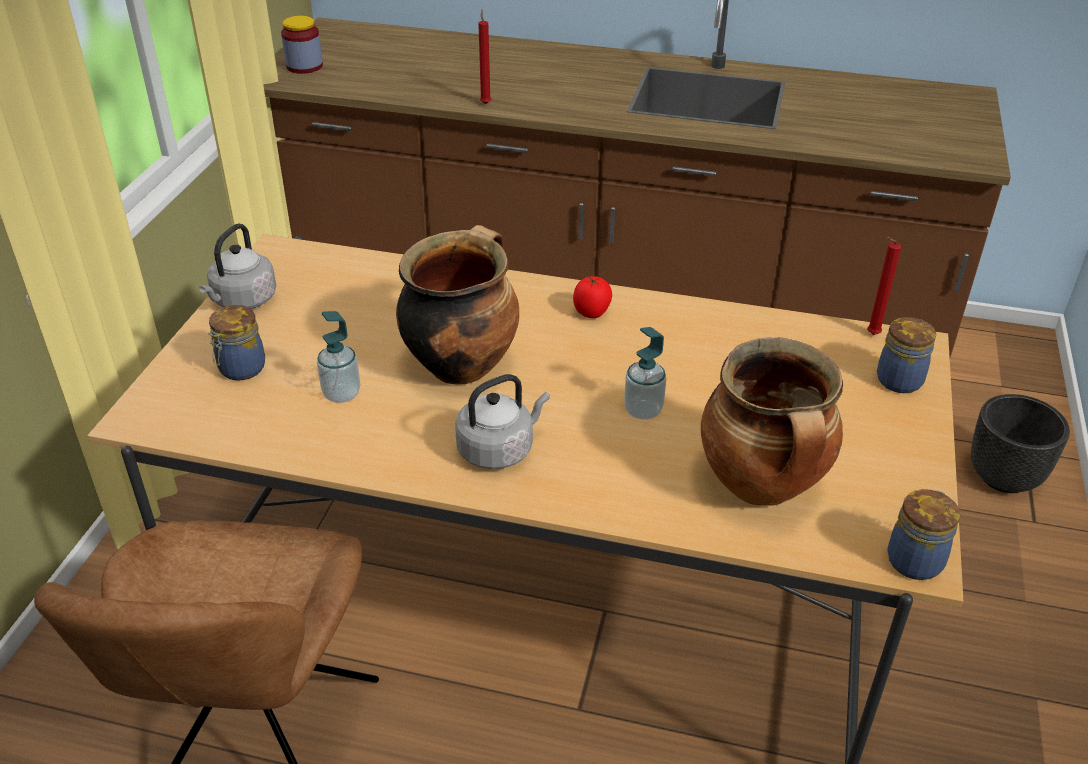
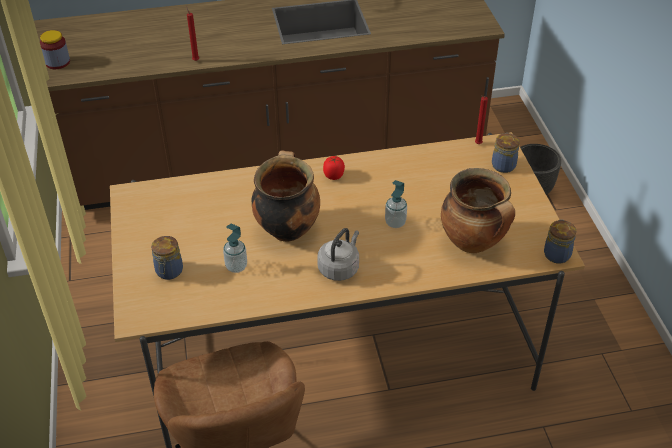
camera: 25 degrees left, 5 degrees up
(242, 301) = (135, 231): grey kettle -> none

